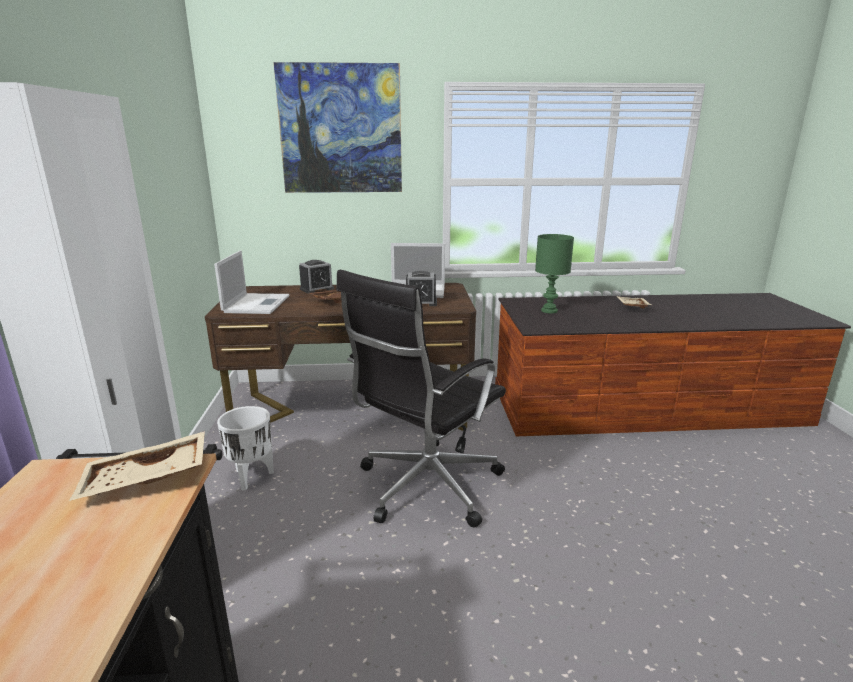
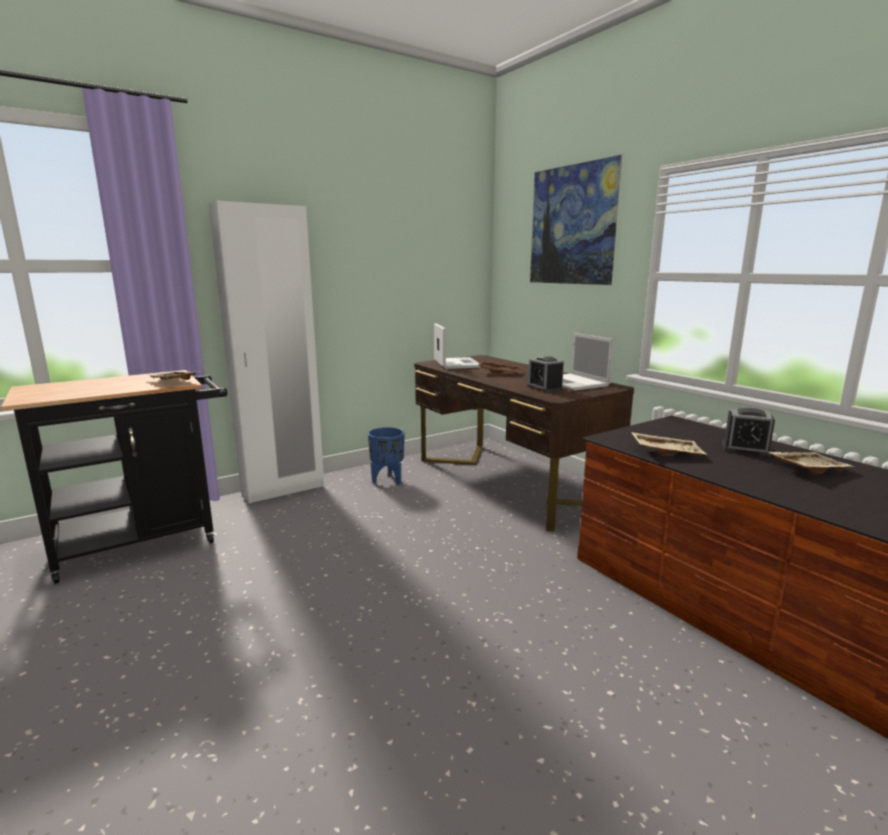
camera: 60 degrees right, 5 degrees down
(251, 477) = (387, 480): white planter -> blue planter
(257, 304) = (456, 363): laptop -> laptop turned 75 degrees counterclockwise
(317, 289) = (516, 365): alarm clock -> alarm clock (745, 449)
(425, 486) = (442, 538): black office chair -> none
(549, 311) = (677, 436): green table lamp -> none
(578, 323) = (666, 451): none -> beige tray

